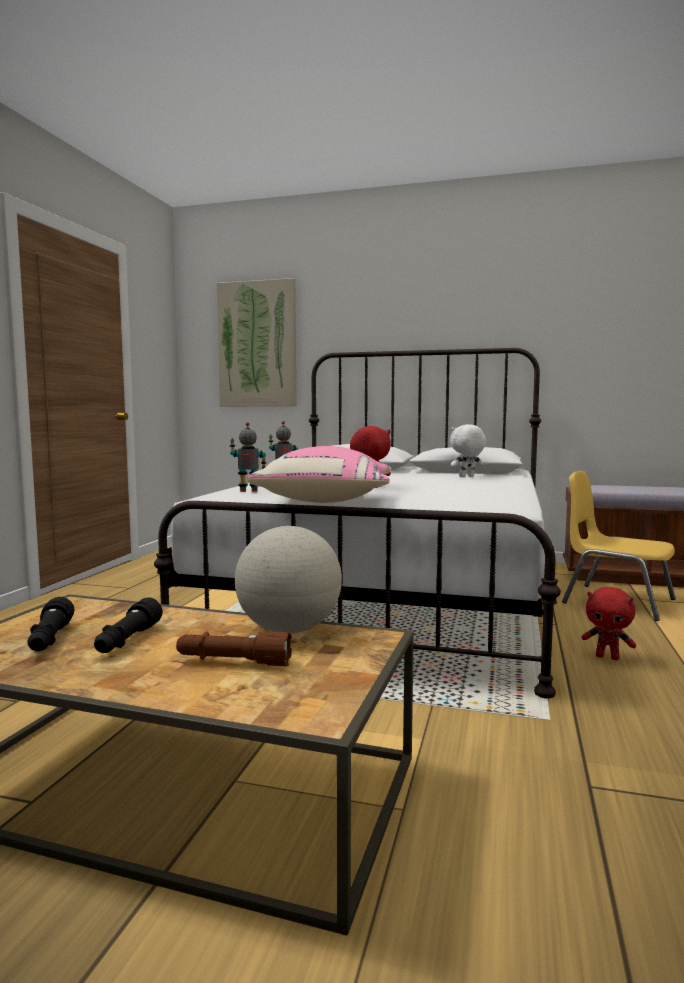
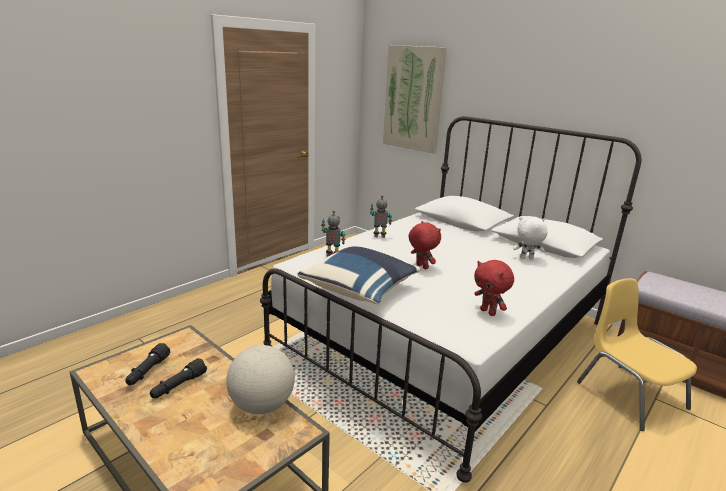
camera: 25 degrees right, 15 degrees up
(233, 662) = (207, 428): brown flashlight -> none
(327, 501) = (360, 290): pink pillow -> blue pillow
(607, 657) = (552, 457): red plush toy -> red plush toy (488, 312)

